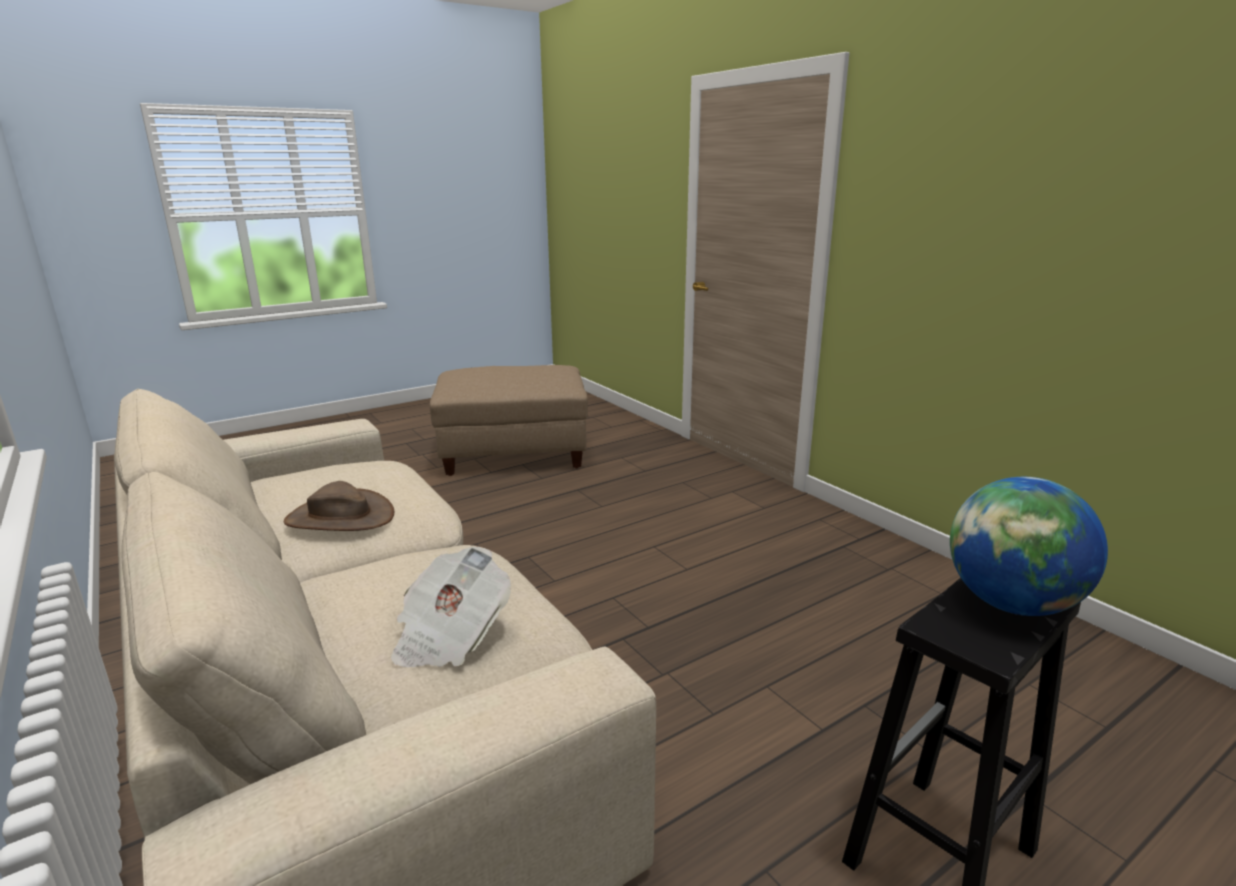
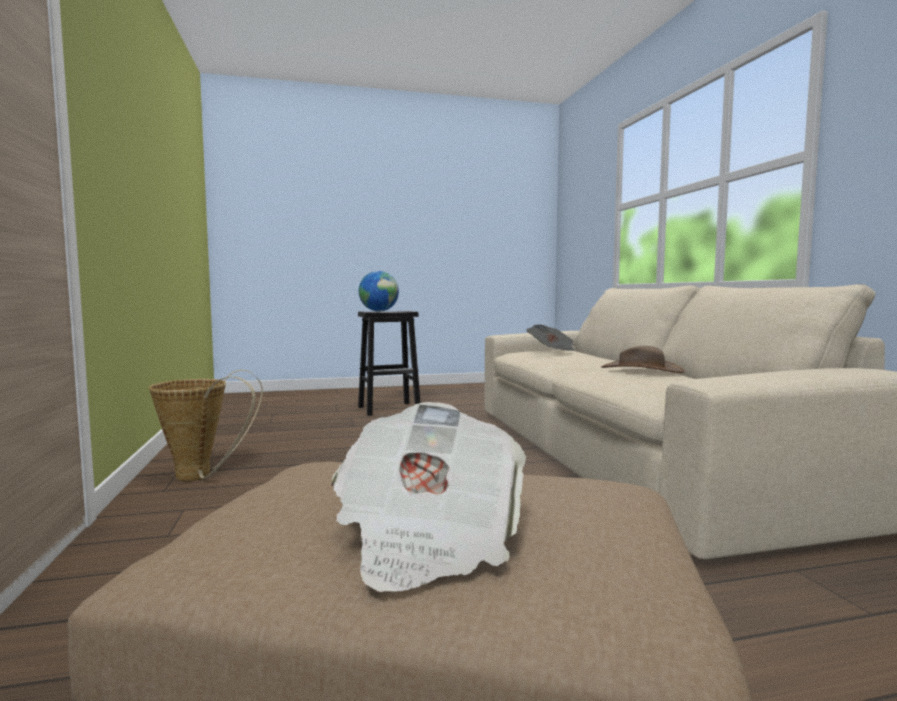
camera: 160 degrees left, 15 degrees down
(505, 370) = (427, 538): none -> newspaper
(828, 539) = (202, 476): none -> basket

